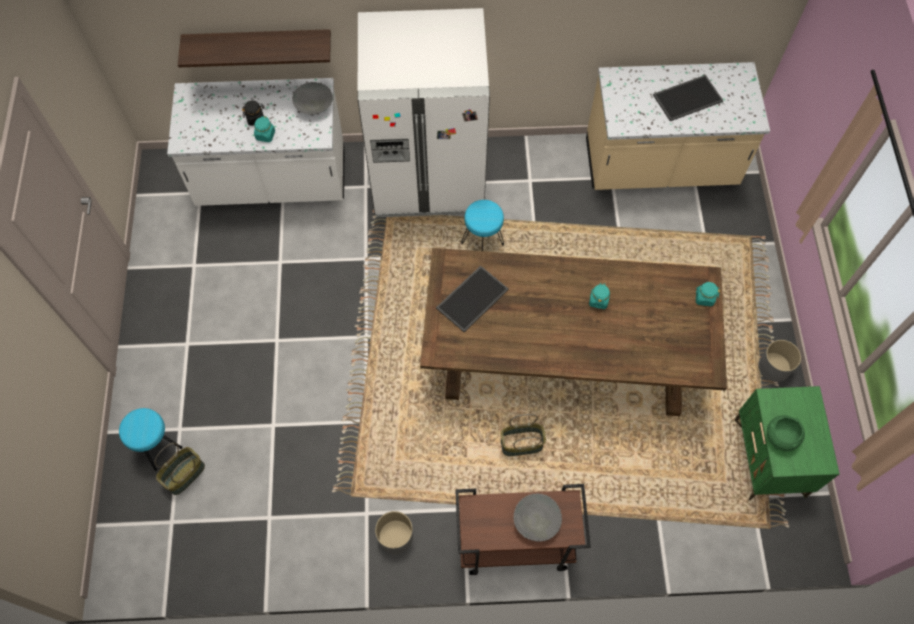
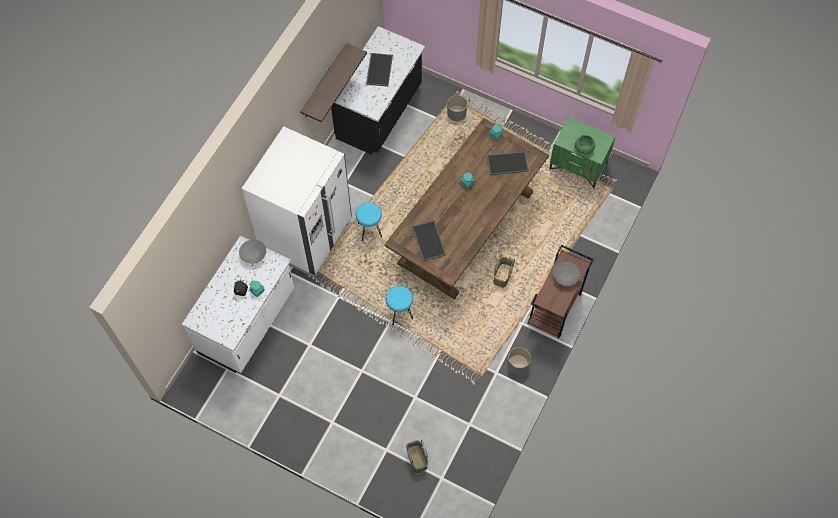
camera: 60 degrees left, 0 degrees up
(158, 447) = (390, 466): turquoise stool -> turquoise stool (399, 312)
(258, 43) = (207, 255): shelf -> shelf (324, 82)
(660, 166) = (380, 113): beige counter -> black counter
(670, 337) = (507, 162): none -> tray
(774, 367) = (532, 134): grey planter -> grey planter (457, 113)

